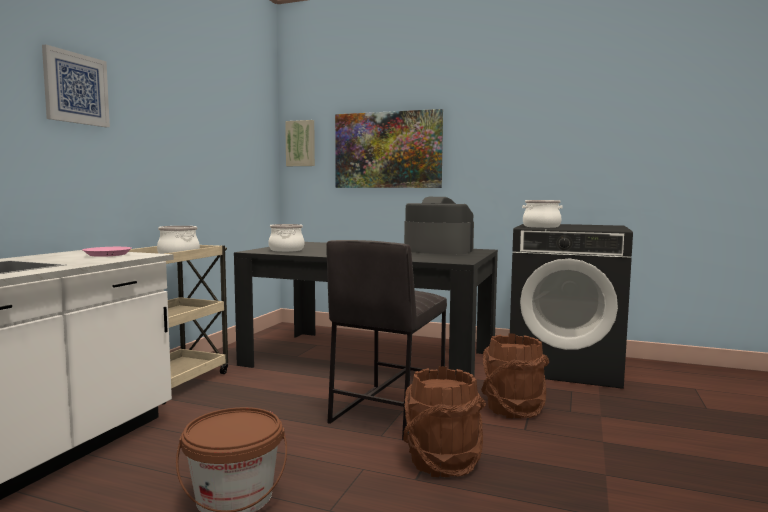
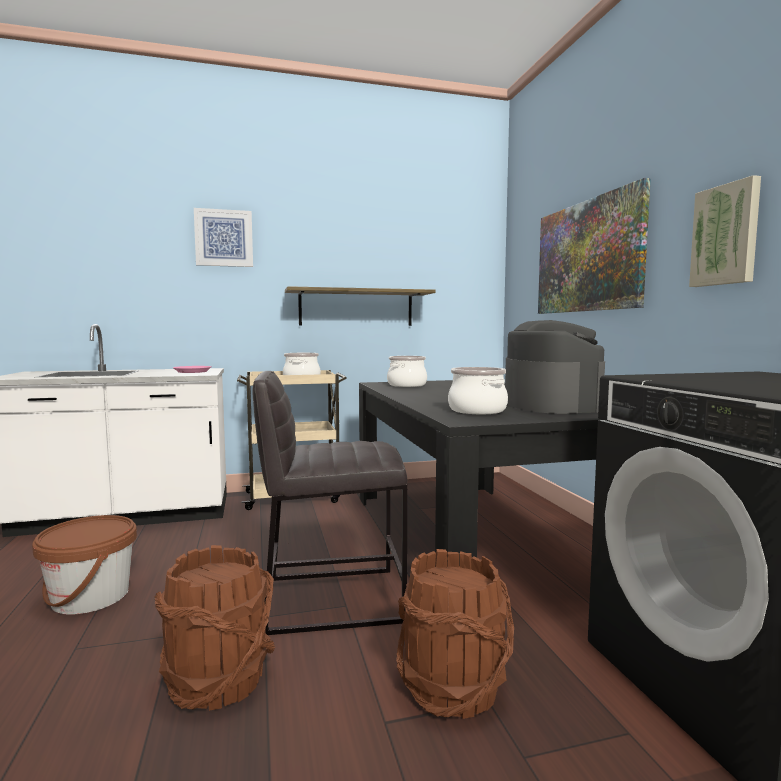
camera: 55 degrees right, 0 degrees up
(192, 178) = (356, 308): none -> shelf
(301, 143) = (518, 261): picture -> picture (726, 235)
(541, 226) = (687, 377): cooking pot -> cooking pot (477, 410)

